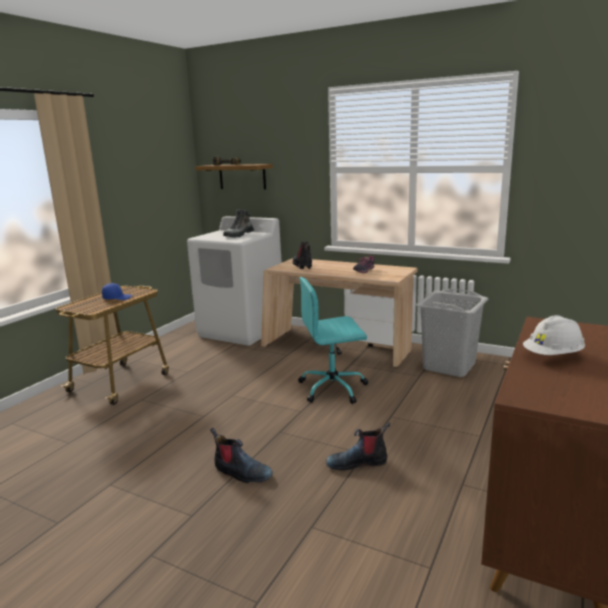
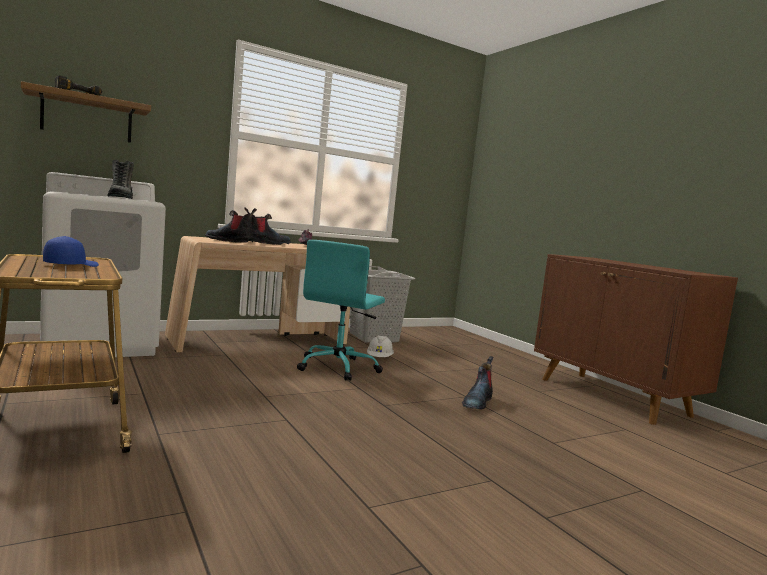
camera: 60 degrees left, 10 degrees down
(241, 473) = (438, 439): boot -> boot (267, 243)
(553, 356) = (625, 263): white hard hat -> white hard hat (379, 359)

